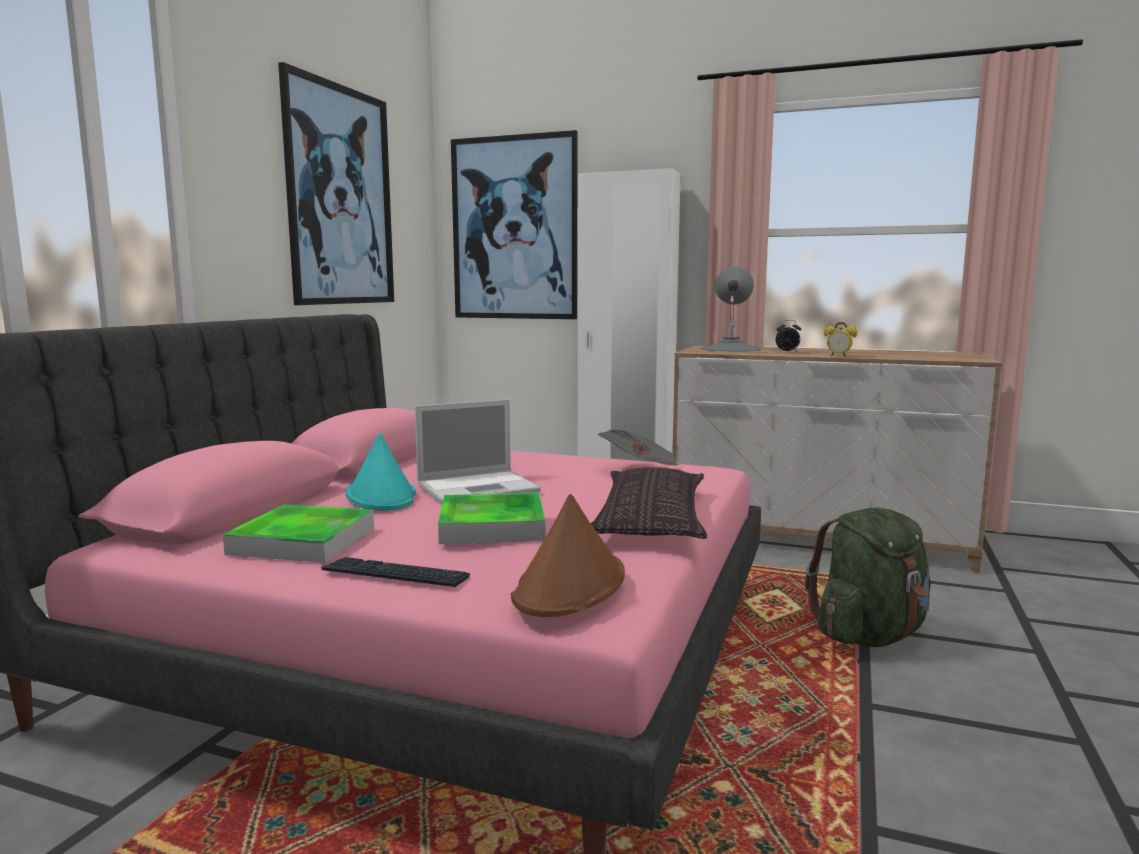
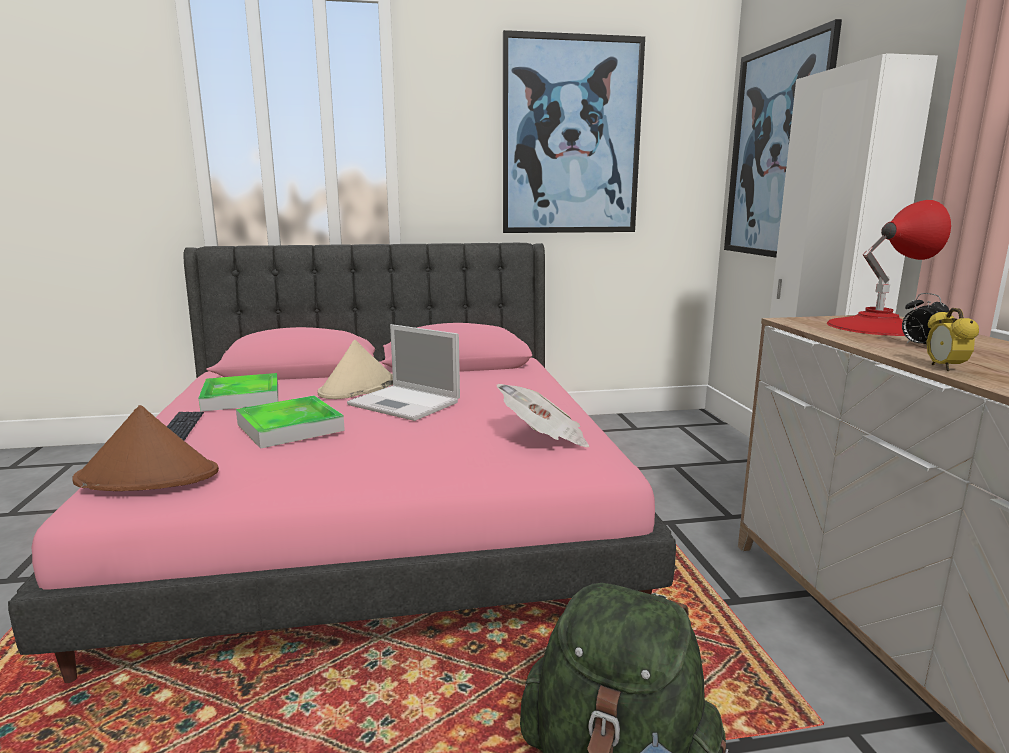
camera: 60 degrees right, 5 degrees up
(381, 496) = (358, 388): turquoise hat -> beige hat
(651, 518) = (370, 472): pillow -> none
(730, 349) = (876, 326): grey table lamp -> red table lamp

